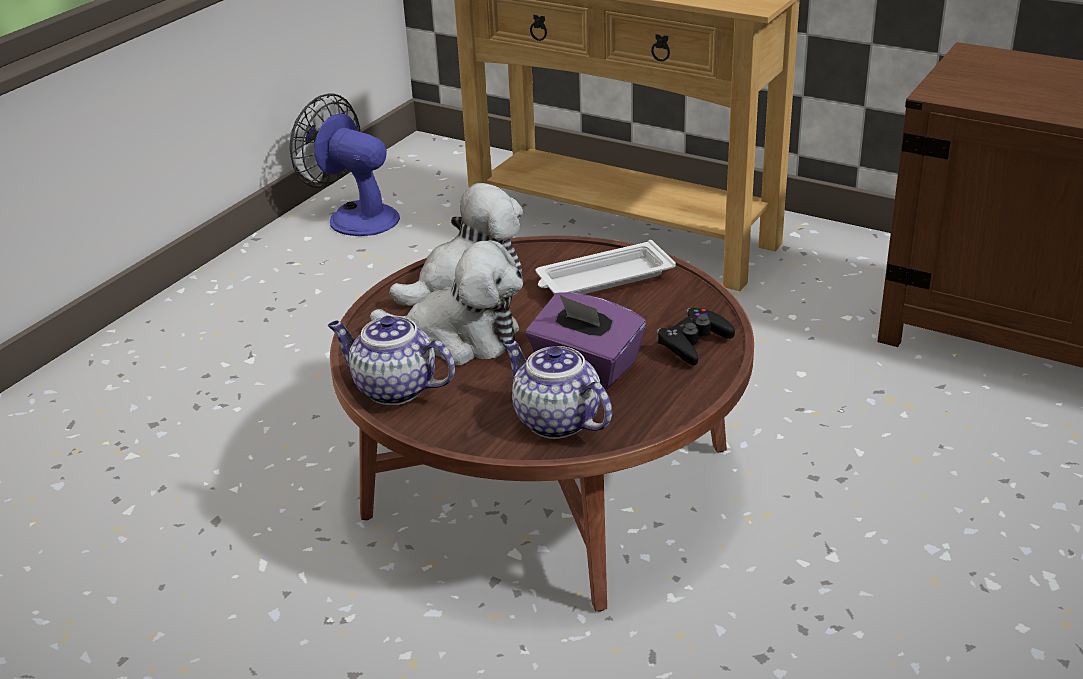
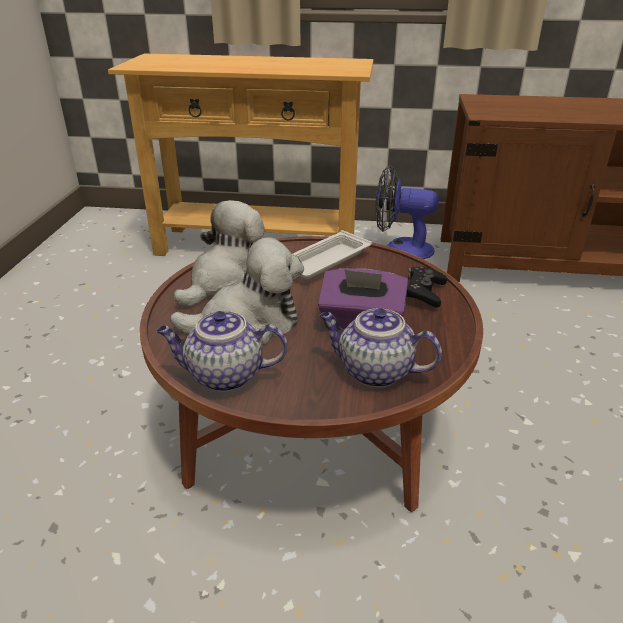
camera: 25 degrees left, 0 degrees up
(354, 217) = (66, 263): fan -> fan (400, 249)

